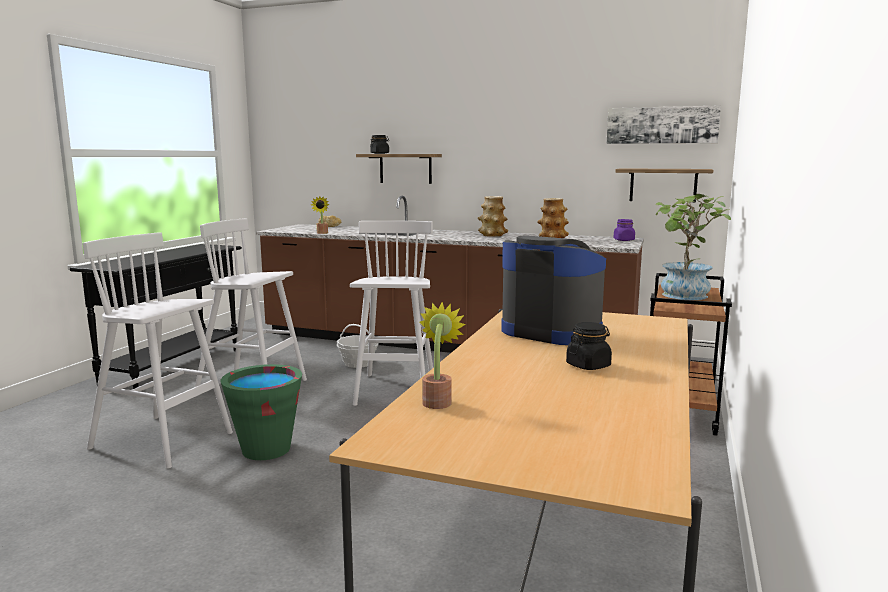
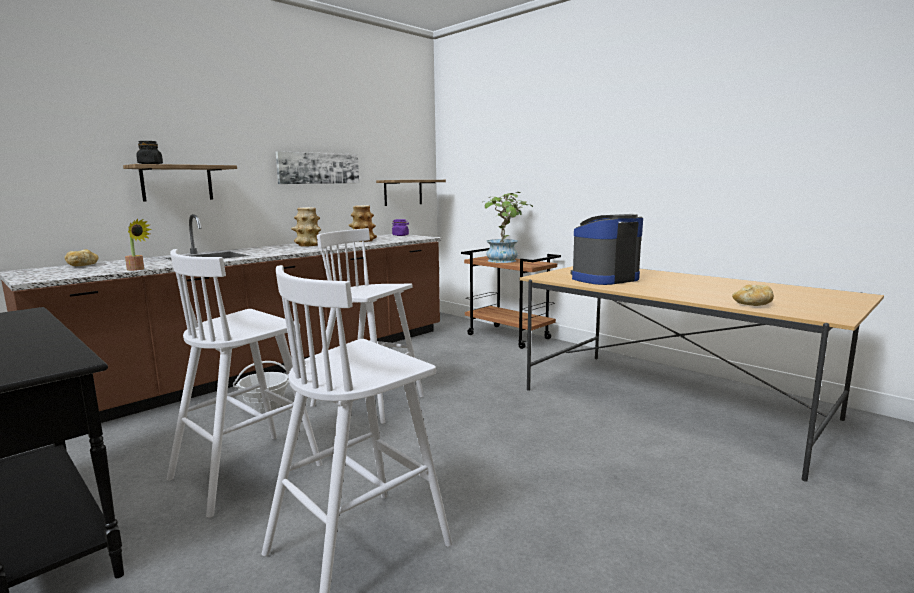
camera: 65 degrees left, 0 degrees up
(266, 449) = (449, 479): green bucket -> none
(438, 401) = (752, 305): potted plant -> bread
(588, 365) = (682, 282): black jar -> none
(661, 125) = (398, 147): picture -> picture (318, 168)

